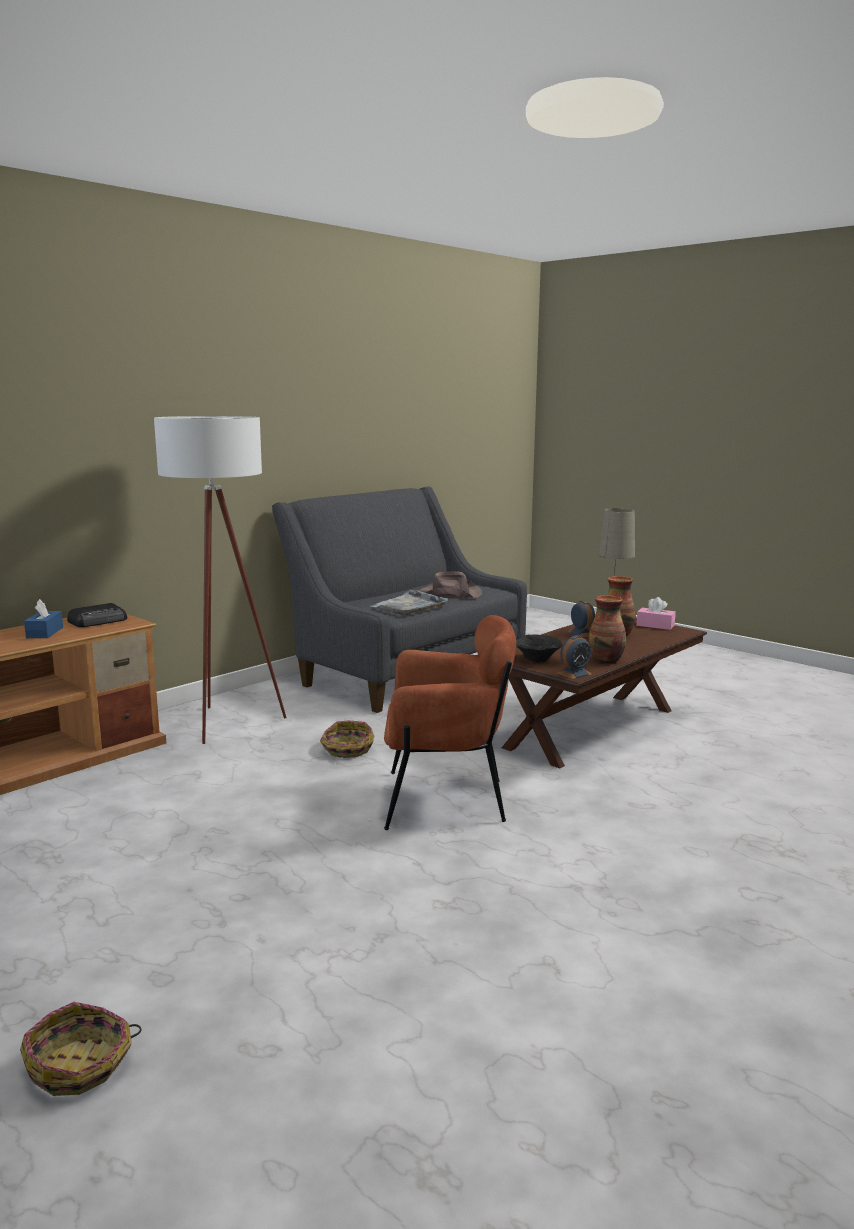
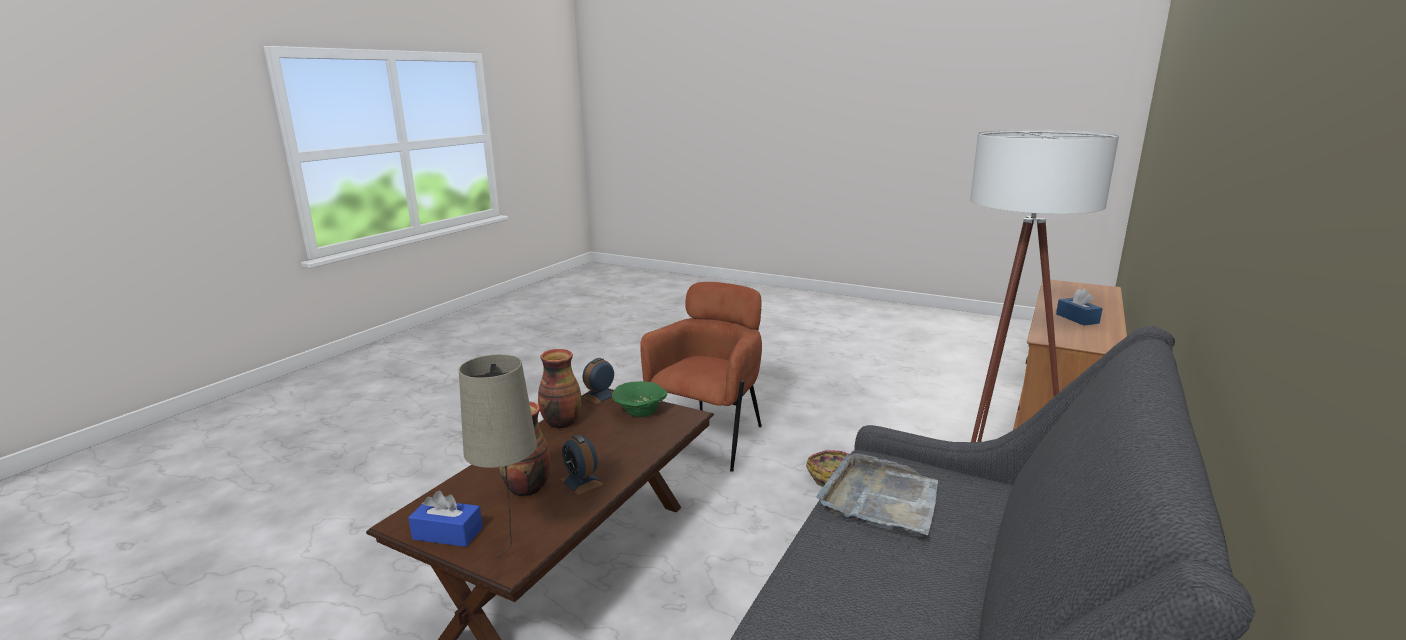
camera: 165 degrees right, 5 degrees up
(81, 1065) = (776, 325): basket -> none
(99, 621) = (1081, 336): radio -> none
(444, 800) = (708, 437): brown armchair -> brown armchair turned 135 degrees clockwise
(449, 594) = (862, 580): brown hat -> none
(536, 660) = (641, 412): black bowl -> green bowl
(655, 625) = (447, 533): pink tissue box -> blue tissue box

